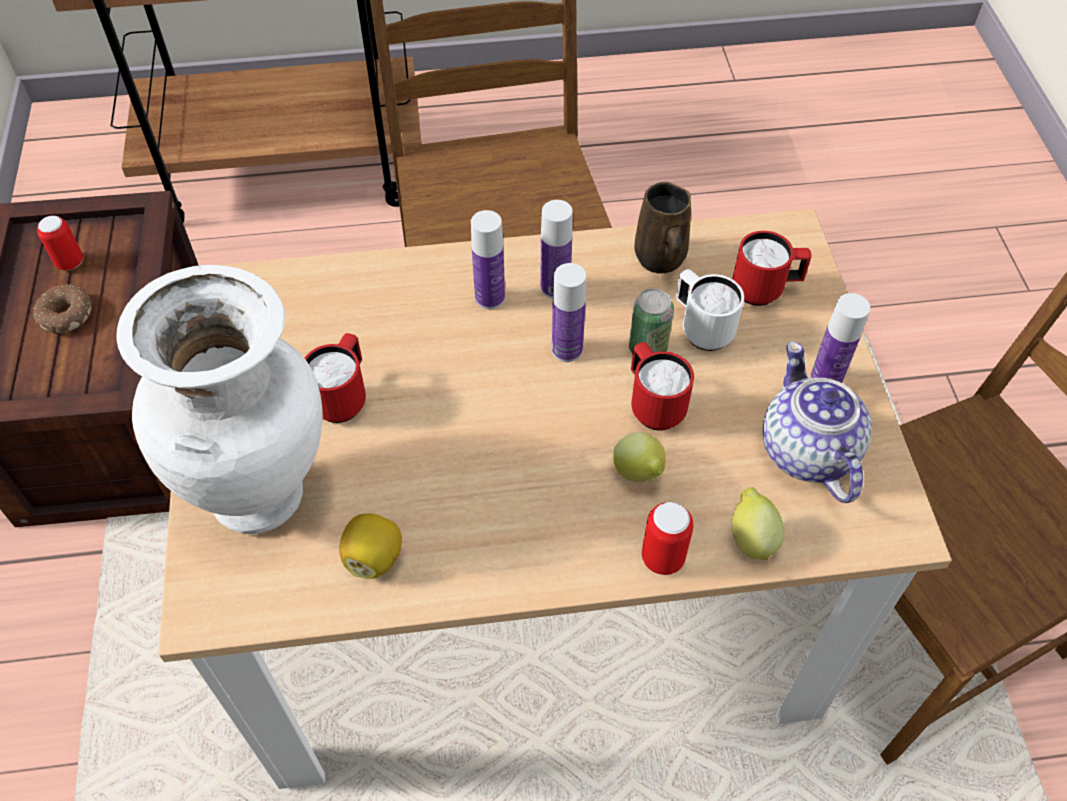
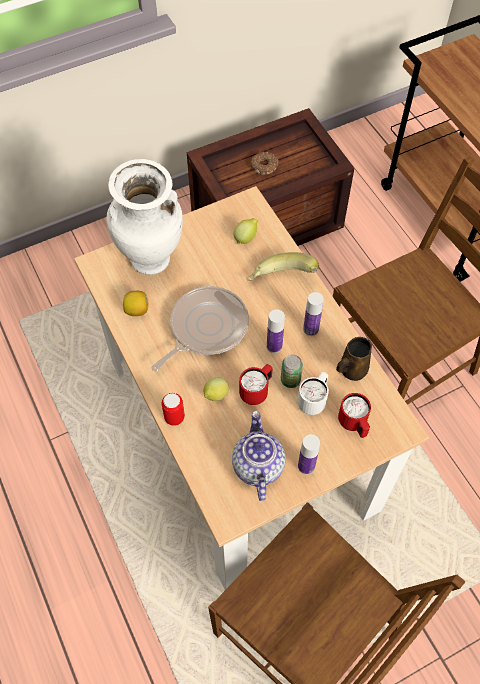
camera: 70 degrees right, 5 degrees up
(70, 262) = (293, 153): can -> none
(343, 397) = (210, 269): red mug -> none
(431, 297) = (281, 281): none -> banana
(478, 445) = (205, 328): none -> frying pan
(490, 298) = (291, 304): bottle -> none
(751, 538) = (198, 451): lemon -> lemon (246, 238)
(806, 450) = (257, 465): teapot -> teapot turned 60 degrees counterclockwise

